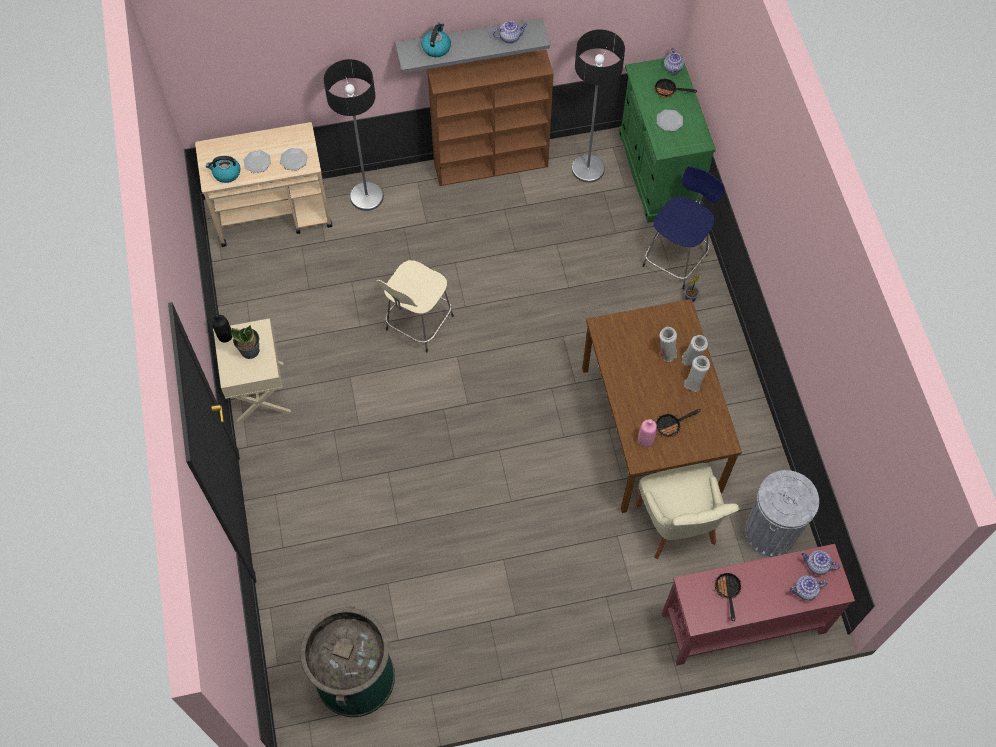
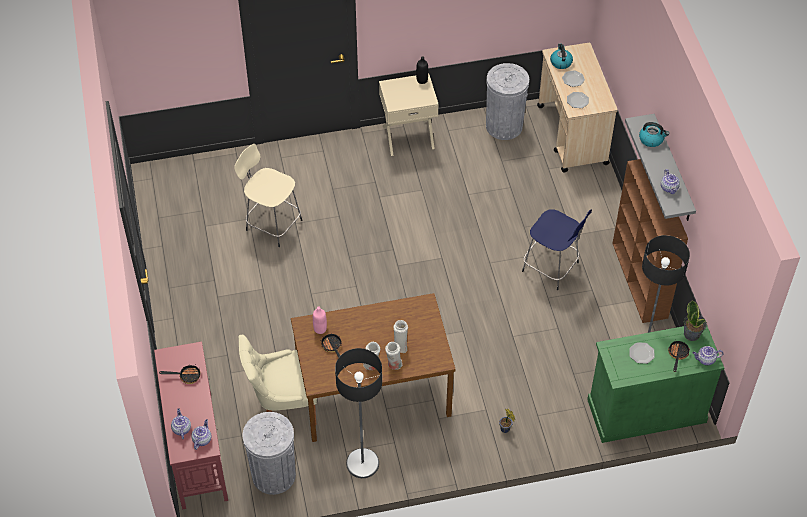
camera: 90 degrees right, 10 degrees down
(250, 350) = (410, 94): potted plant -> potted plant (692, 334)
(252, 284) = (504, 126): none -> grey trash can
(355, 677) = (180, 202): green trash can -> none
(367, 196) = (596, 194): floor lamp -> floor lamp (363, 464)
(418, 325) = (471, 231): beige stool -> beige stool (272, 224)
(676, 259) = (548, 420): blue stool -> blue stool (552, 268)

